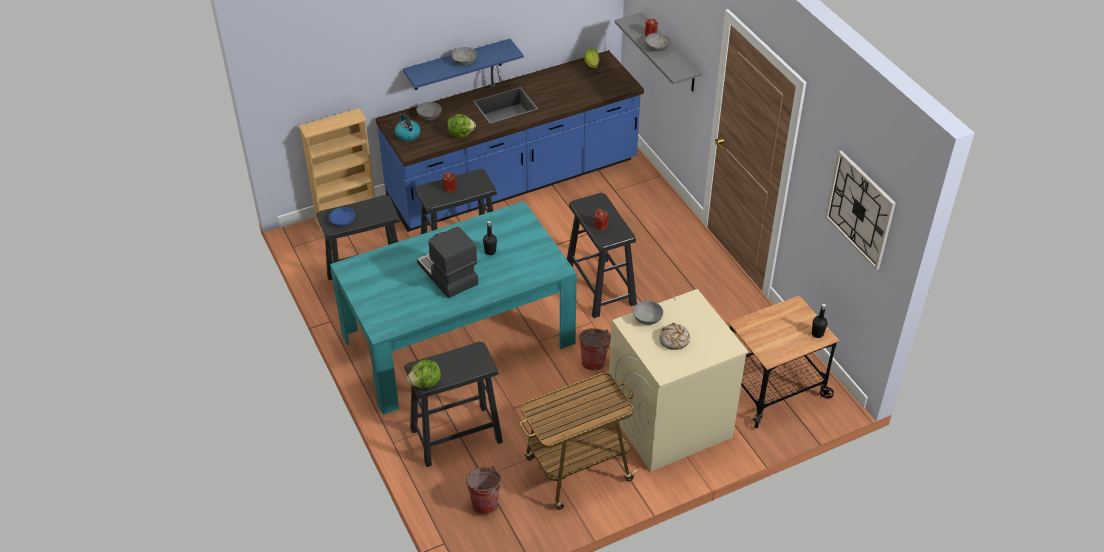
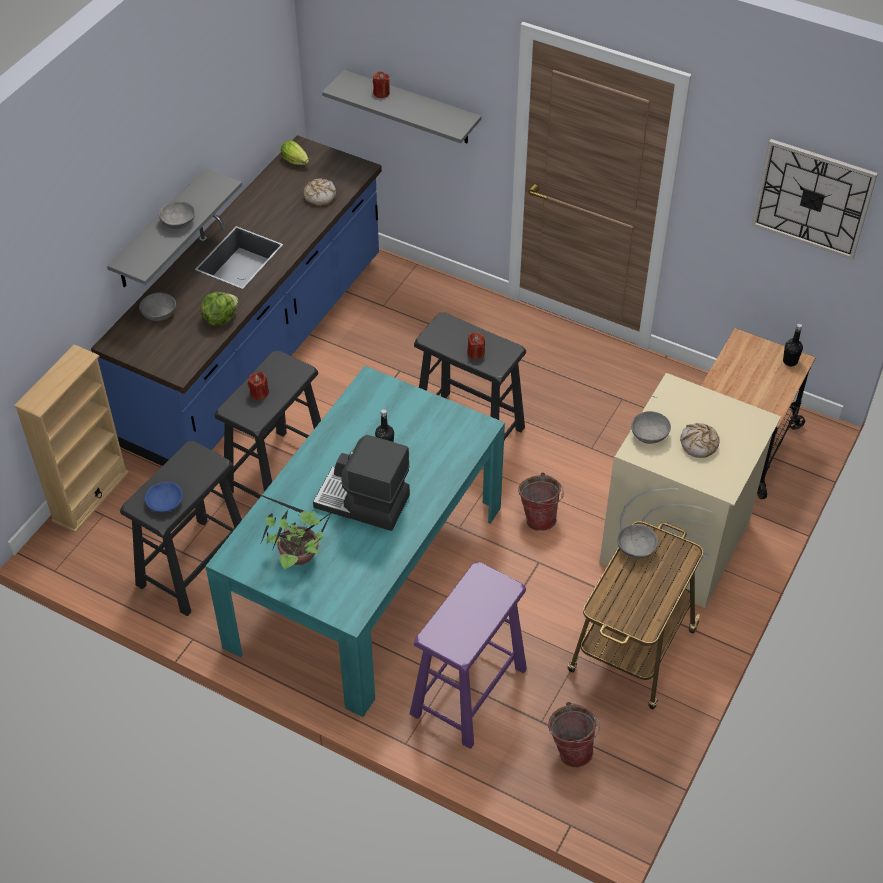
camera: 35 degrees left, 5 degrees up
(384, 283) = (297, 554): none -> potted plant
(407, 135) = (154, 350): kettle -> none
(426, 383) = (462, 649): lettuce -> none
(455, 435) = (468, 692): black stool -> purple stool
(457, 65) = (160, 231): blue shelf -> grey shelf
(587, 91) = (320, 196): none -> bread
(657, 47) = (403, 106): grey bowl -> grey bowl (635, 548)

